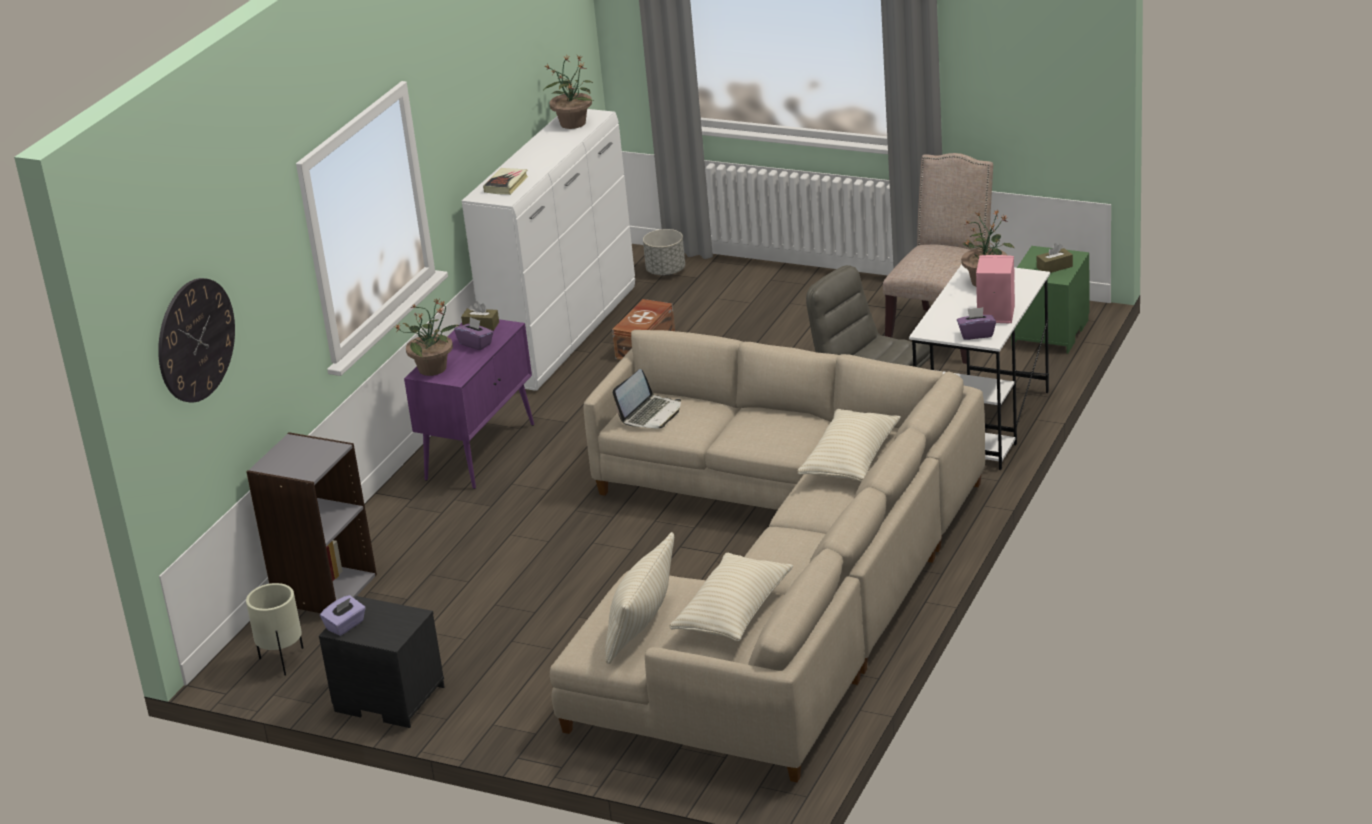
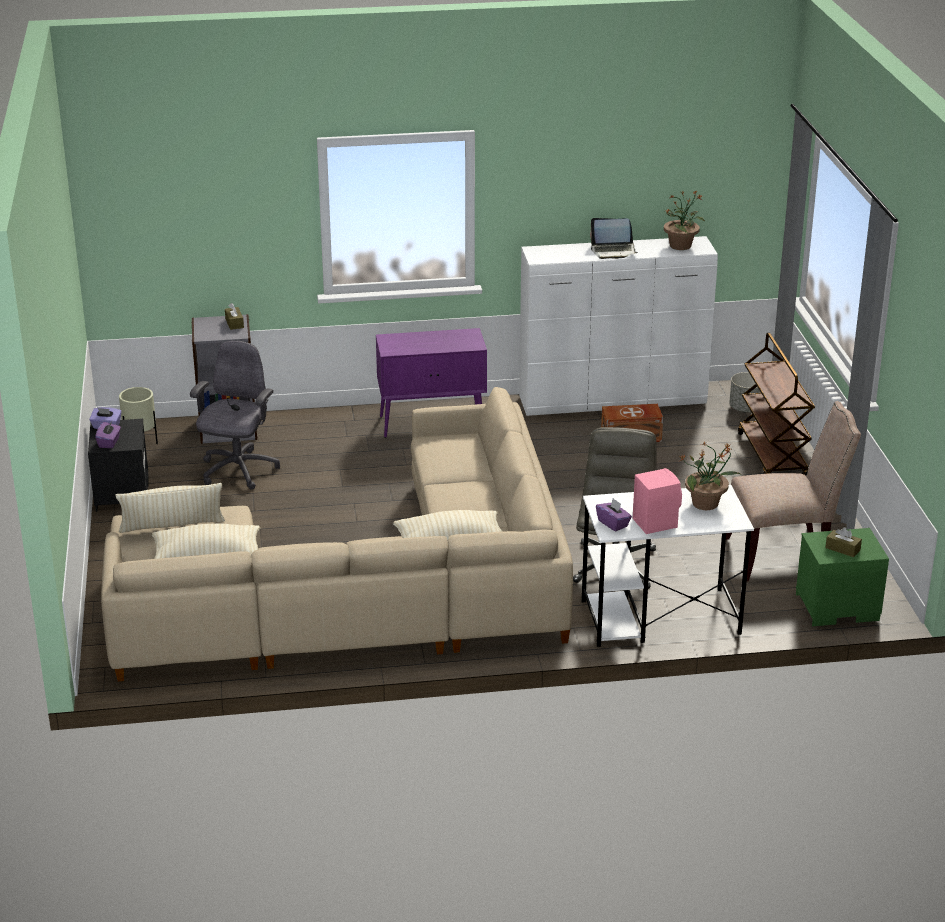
camera: 55 degrees right, 0 degrees up
(195, 340) = (162, 208): wall clock -> none
(433, 368) = (396, 339): potted plant -> none
(434, 604) = (238, 471): none -> grey office chair
(476, 344) = (442, 342): purple tissue box -> purple tissue box (109, 442)
(481, 325) = (468, 336): brown tissue box -> brown tissue box (234, 323)
(506, 184) = (559, 253): book -> none
(651, 414) = (446, 445): laptop -> laptop (613, 251)
(769, 285) = (772, 456): none -> brown cart

